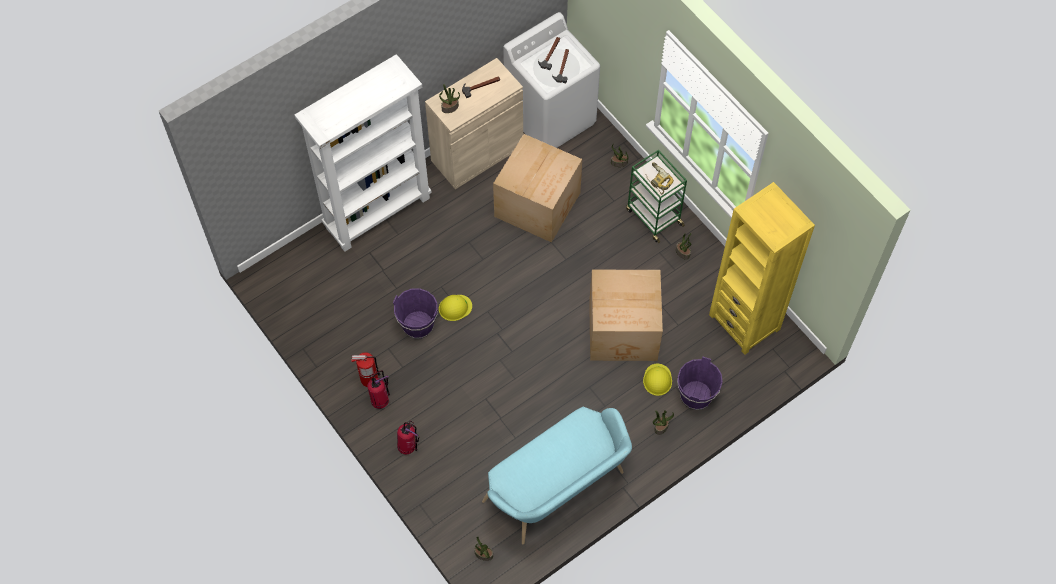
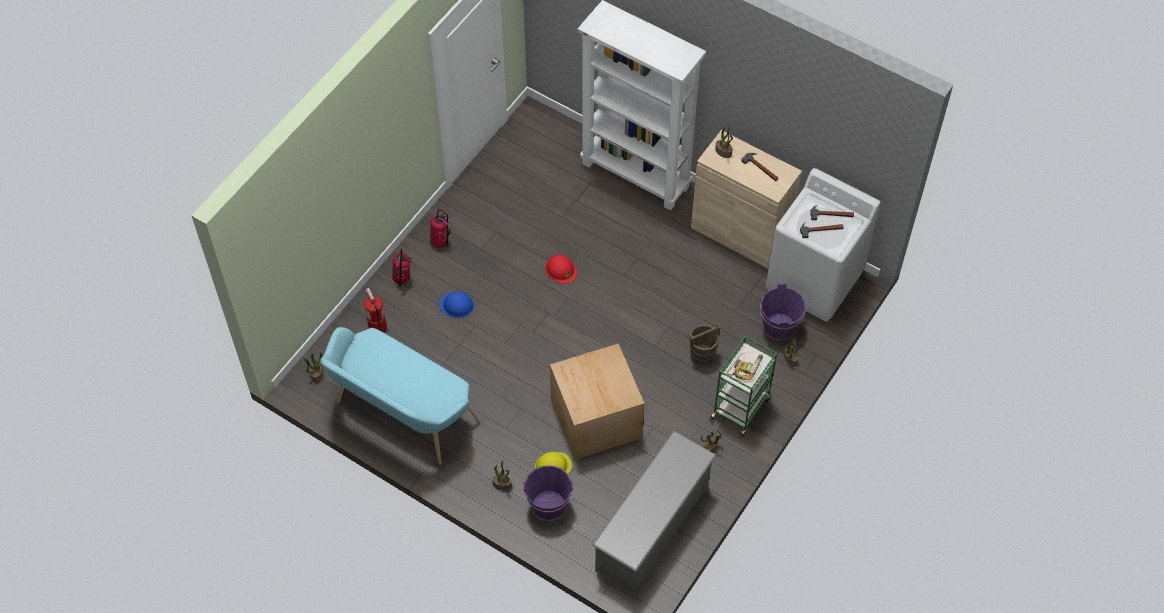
camera: 70 degrees right, 5 degrees down
(369, 379) = (458, 227): fire extinguisher -> fire extinguisher (377, 328)
(418, 325) = (530, 246): purple bucket -> purple bucket (779, 327)
(455, 307) = (561, 269): yellow hard hat -> red hard hat
(457, 407) = (457, 305): none -> blue hard hat
(539, 204) = (707, 302): cardboard box -> none
(590, 226) = (702, 355): none -> brown bucket
(744, 322) = (652, 528): yellow bookcase -> grey shoe rack

